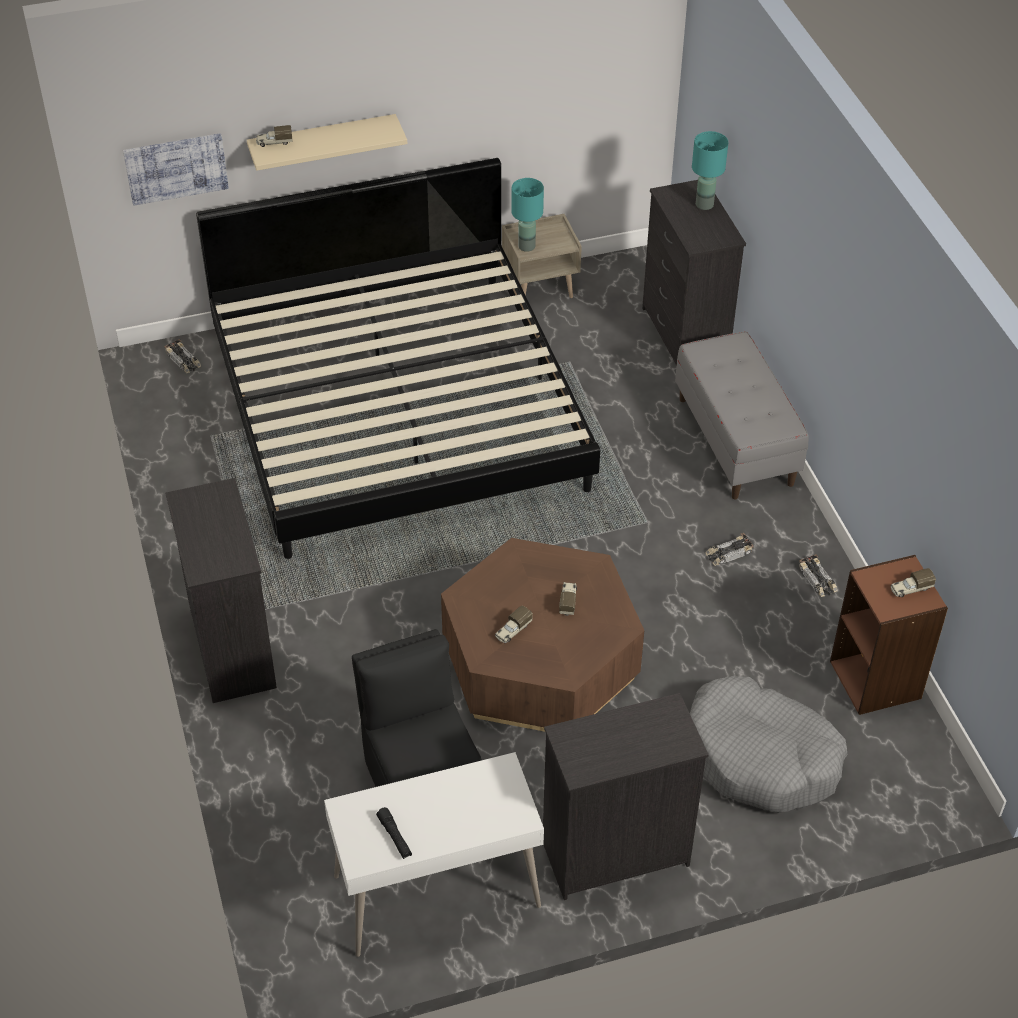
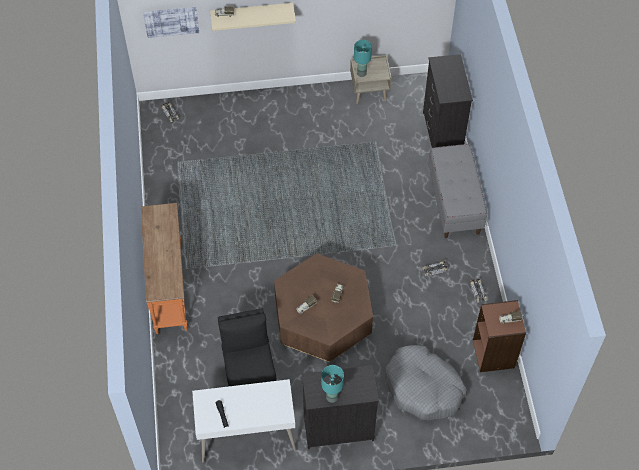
camera: 10 degrees right, 10 degrees up
(233, 648) = (170, 288): black dresser -> orange console table
(398, 409) = (278, 159): bed -> none
(704, 205) = (455, 72): turquoise table lamp -> turquoise table lamp (331, 397)

